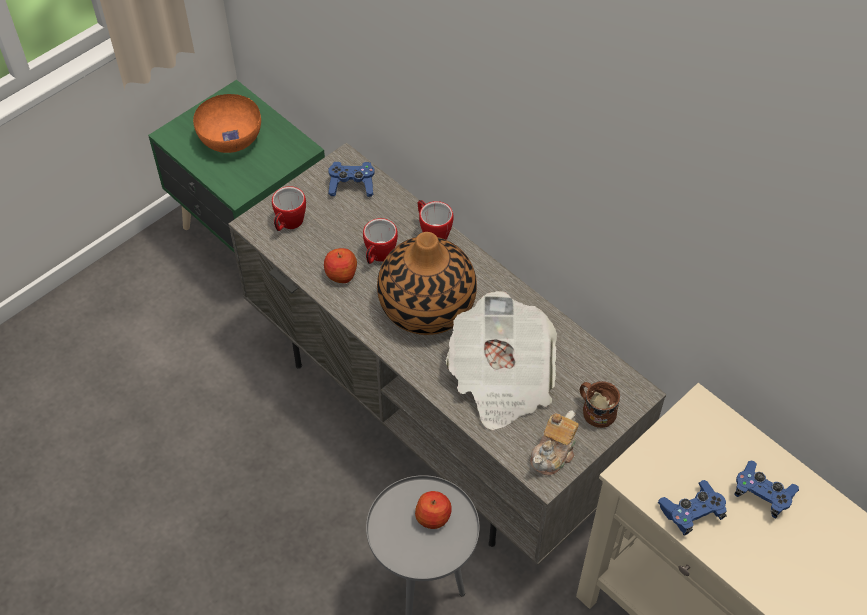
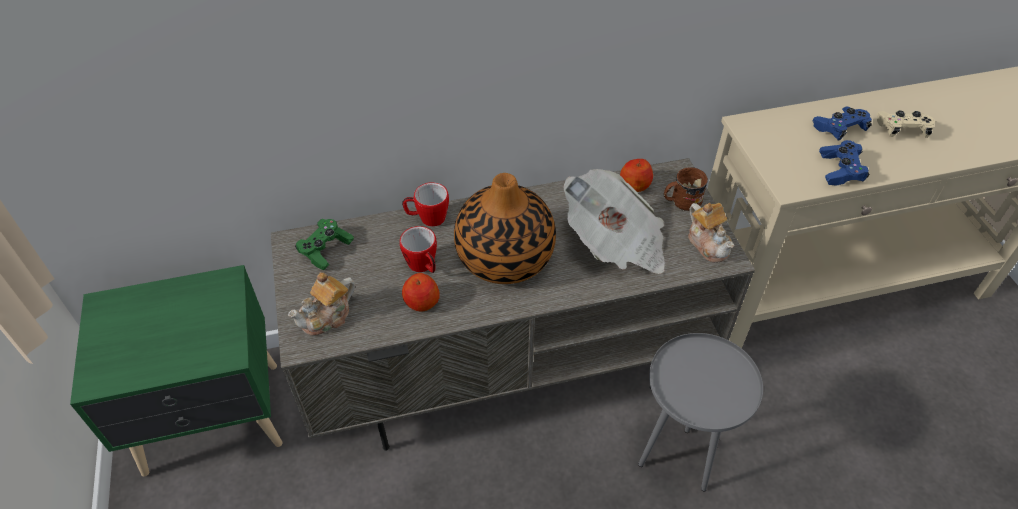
camera: 60 degrees left, 5 degrees down
(230, 139) = (154, 332): orange bowl -> none
(288, 224) = (327, 317): mug -> teapot
(352, 185) = (325, 250): blue game controller -> green game controller
(433, 516) = (697, 368): apple -> apple (635, 185)
(810, 555) = (901, 130): none -> beige game controller

